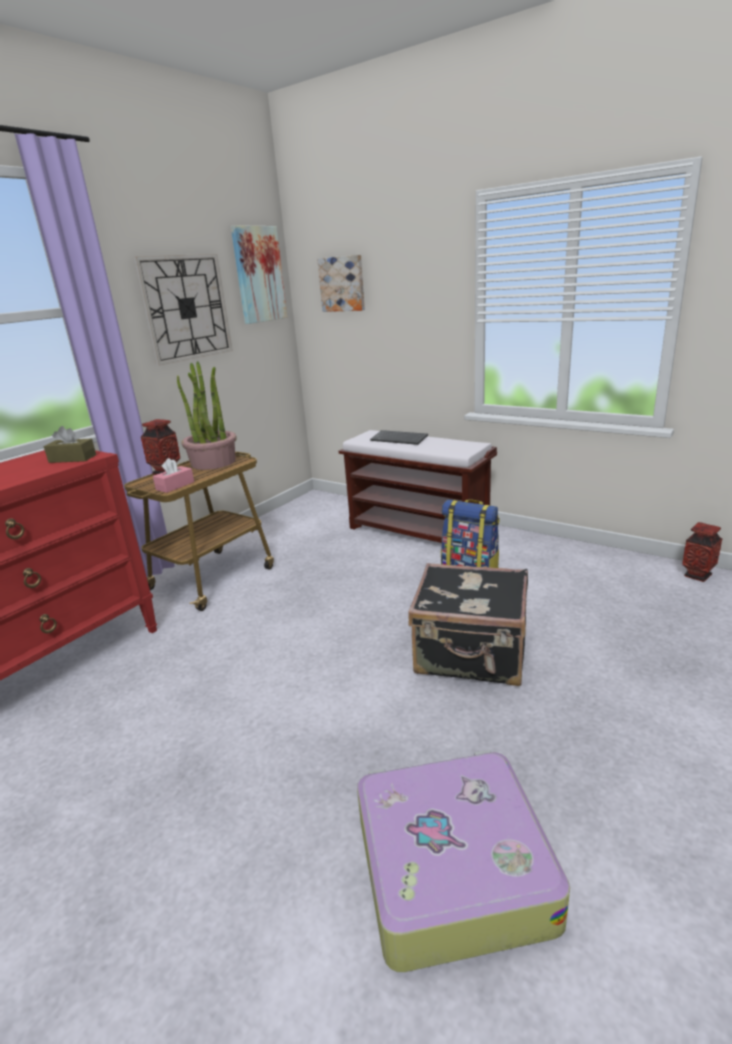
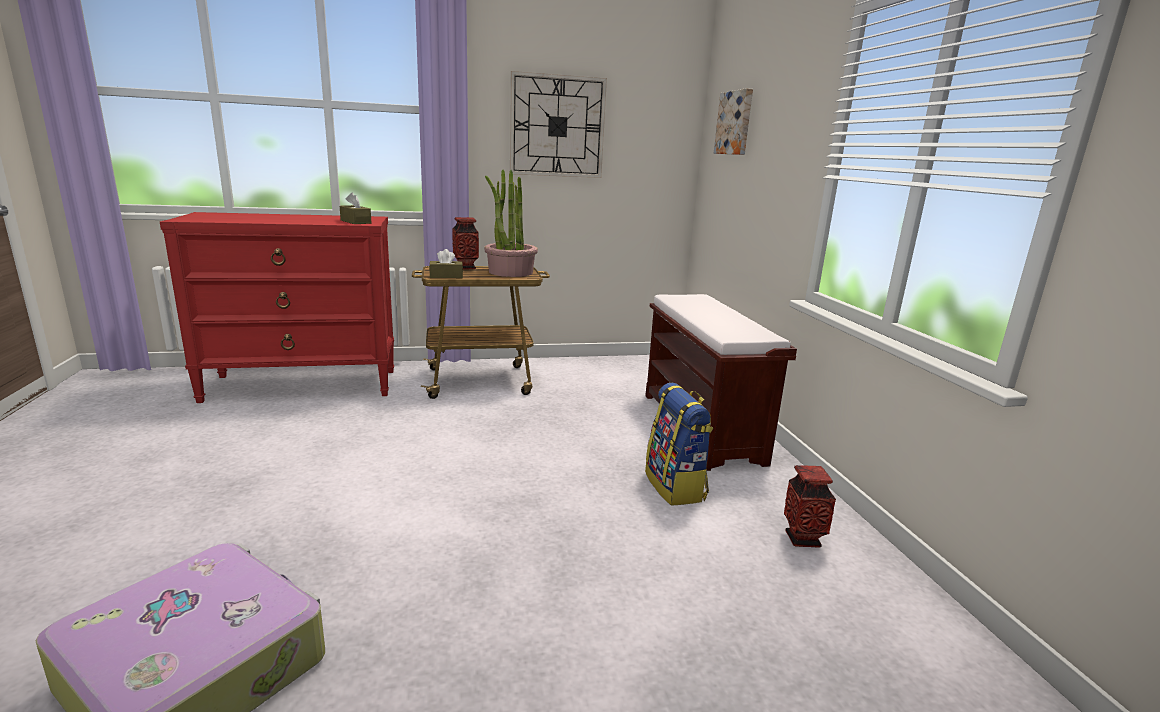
camera: 40 degrees right, 5 degrees down
(175, 486) = (446, 276): pink tissue box -> brown tissue box
(258, 274) = (659, 106): picture -> none
(400, 439) = (708, 308): keyboard -> none
(471, 654) = (531, 548): black suitcase -> none
(697, 575) = (982, 667): vase -> vase (802, 539)

